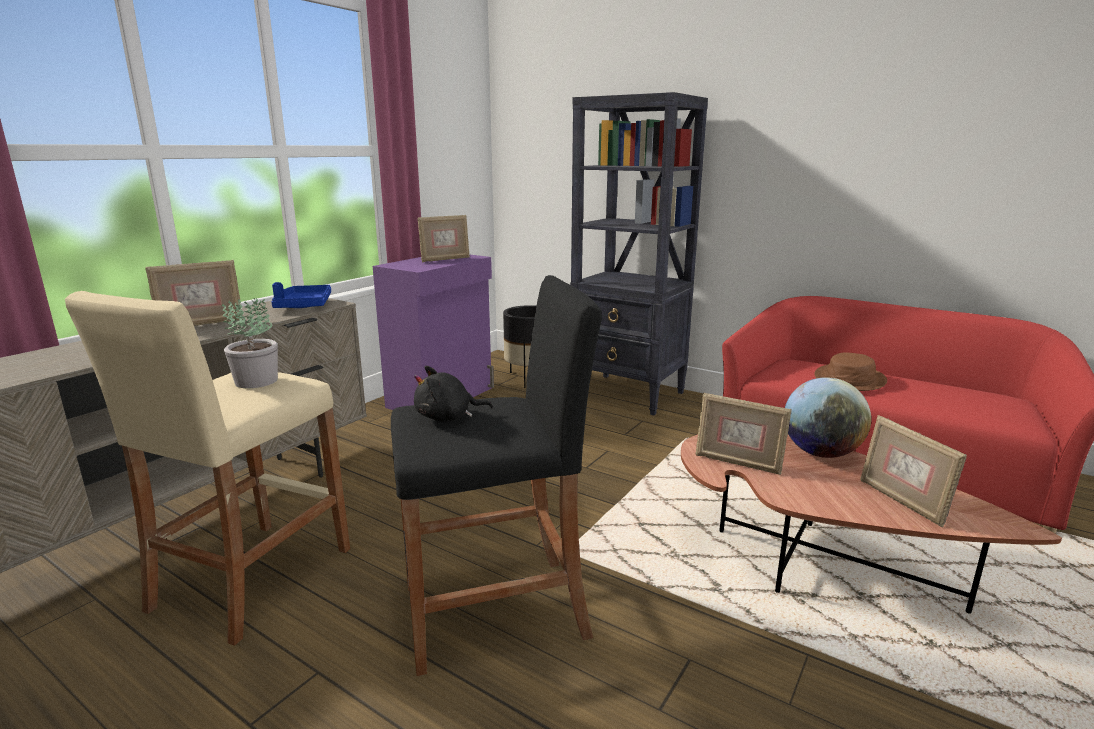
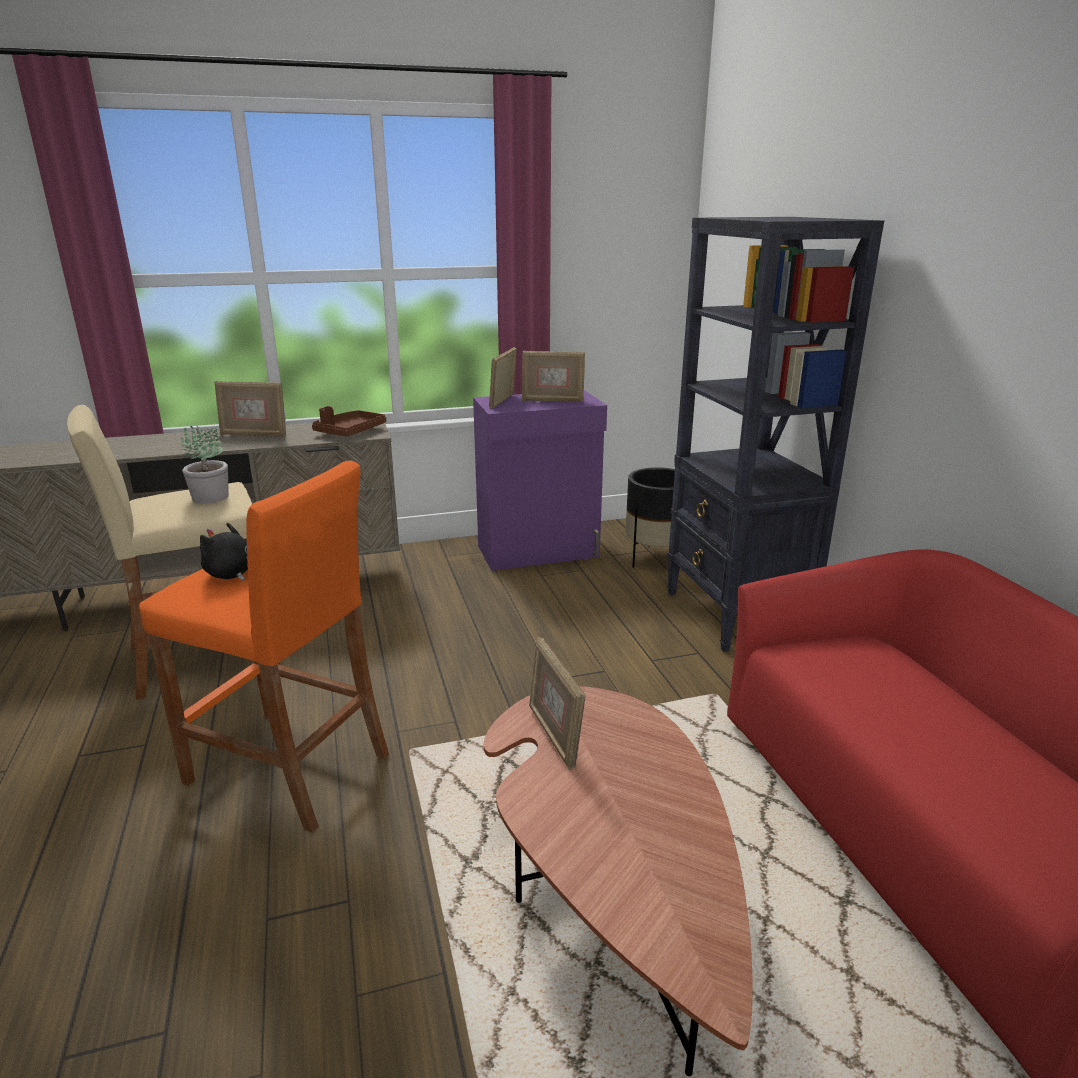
camera: 40 degrees right, 5 degrees up
(304, 306) = (350, 432): blue tray -> brown tray
(496, 611) = (289, 769): black stool -> orange stool
(820, 453) = (670, 772): globe -> none
(850, 379) = (900, 701): brown hat -> none
(902, 501) = (637, 874): picture frame -> picture frame (503, 401)

